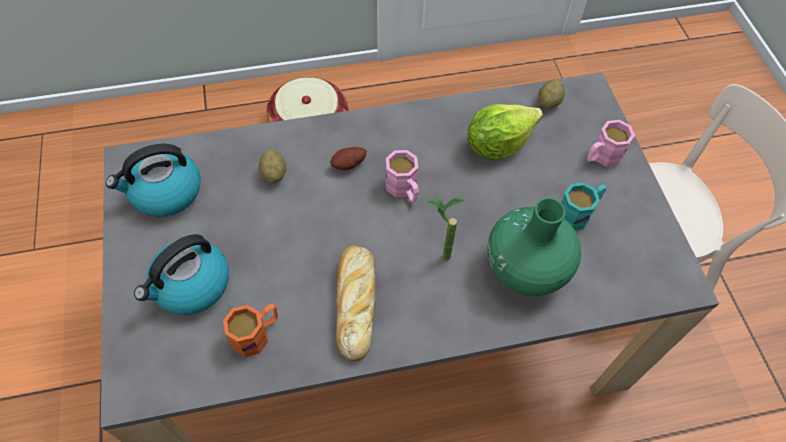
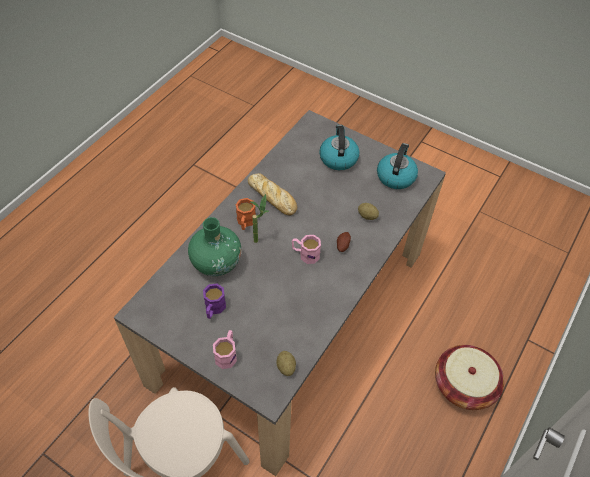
camera: 135 degrees right, 5 degrees down
(257, 334) = (295, 162): orange mug -> orange mug (245, 222)
(497, 144) = (287, 314): lettuce -> none
(578, 213) = (214, 309): turquoise mug -> purple mug

